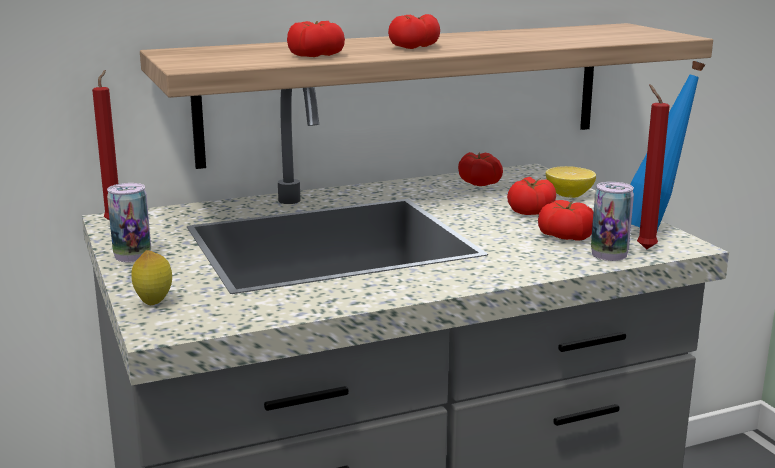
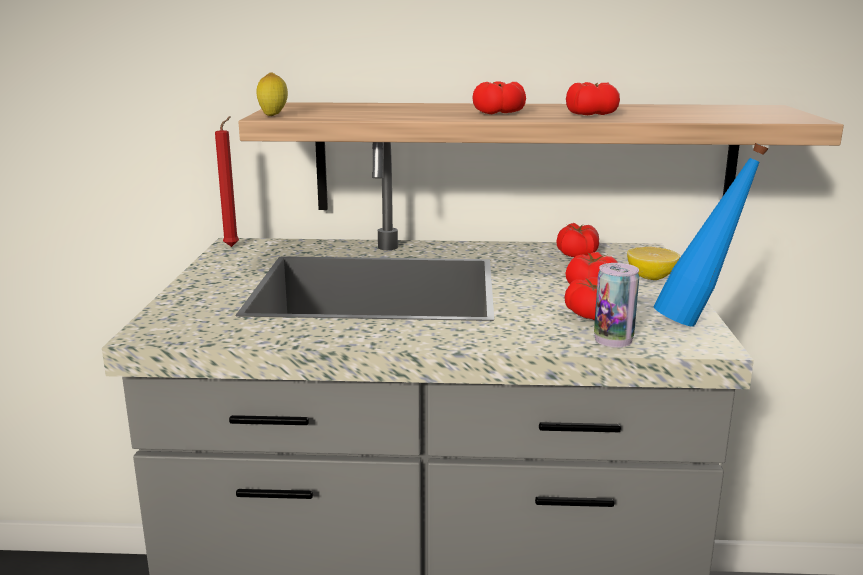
camera: 25 degrees right, 0 degrees up
(132, 256) = (208, 274): can -> none
(154, 302) = (171, 312): lemon -> lemon (273, 115)
(315, 55) = (392, 114): tomato -> tomato (591, 114)
(644, 248) = (660, 340): red candle -> none

